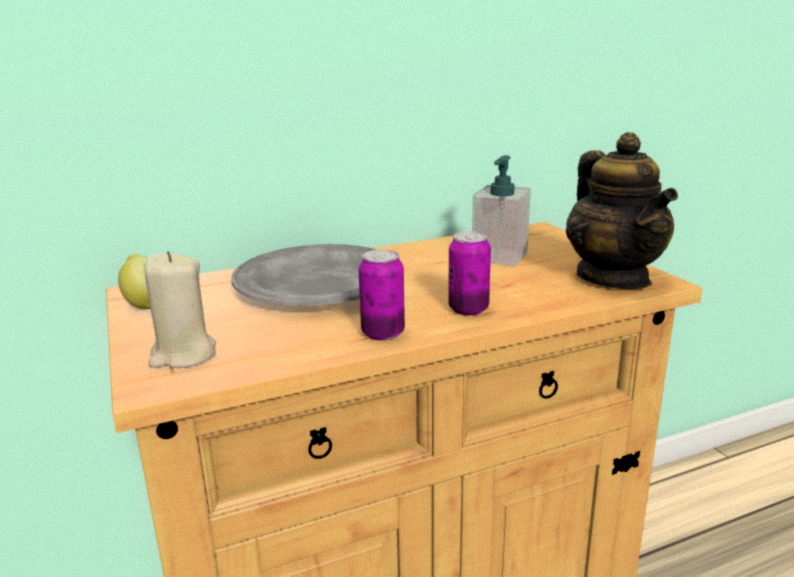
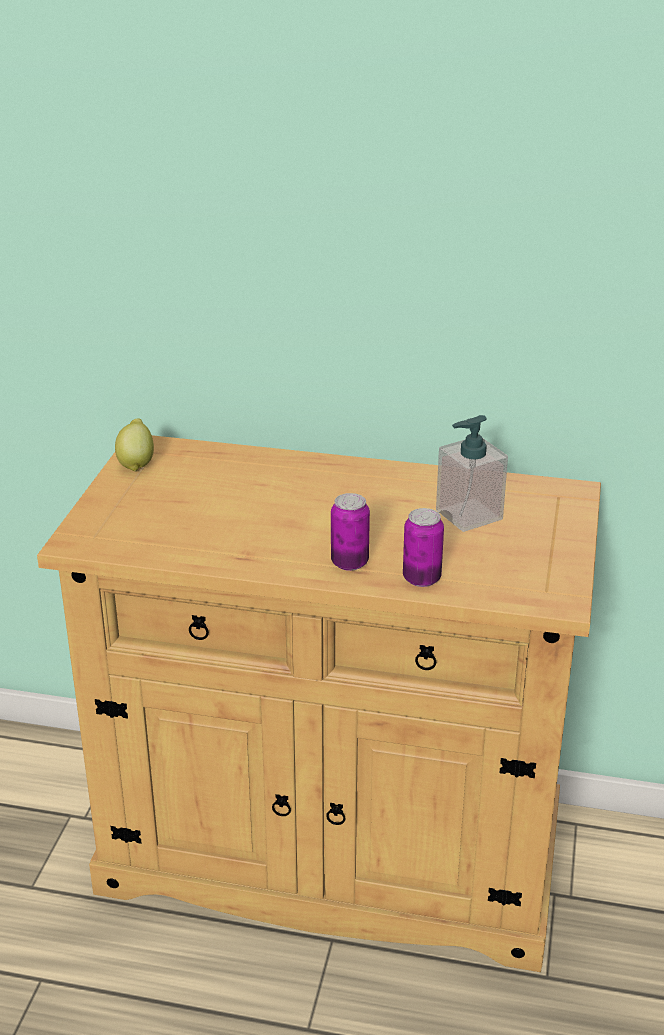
camera: 35 degrees right, 10 degrees up
(183, 355) = (113, 524): beige candle -> none
(317, 285) = (274, 489): grey plate -> none
(383, 333) = (257, 559): can -> can (421, 578)
(613, 278) = (527, 580): teapot -> none

